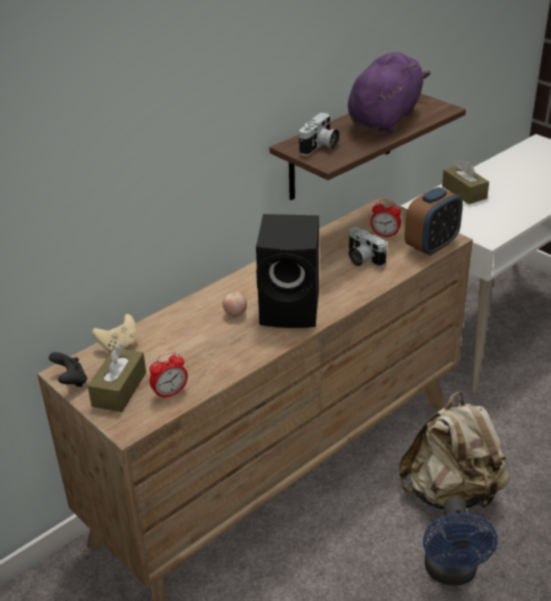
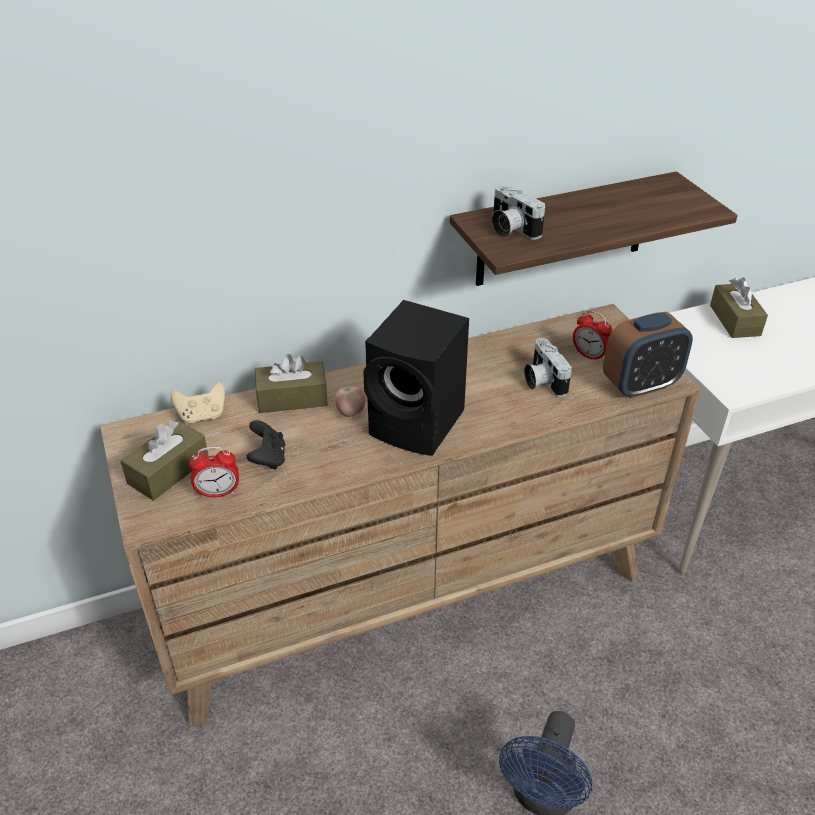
camera: 20 degrees right, 5 degrees up
(71, 381) = (126, 445): black game controller -> black game controller (268, 458)
(183, 315) = (292, 398): none -> brown tissue box
(320, 147) = (510, 229): camera -> camera turned 90 degrees clockwise
(385, 118) = (620, 206): purple plush toy -> none
(451, 493) = (591, 692): beige backpack -> none

